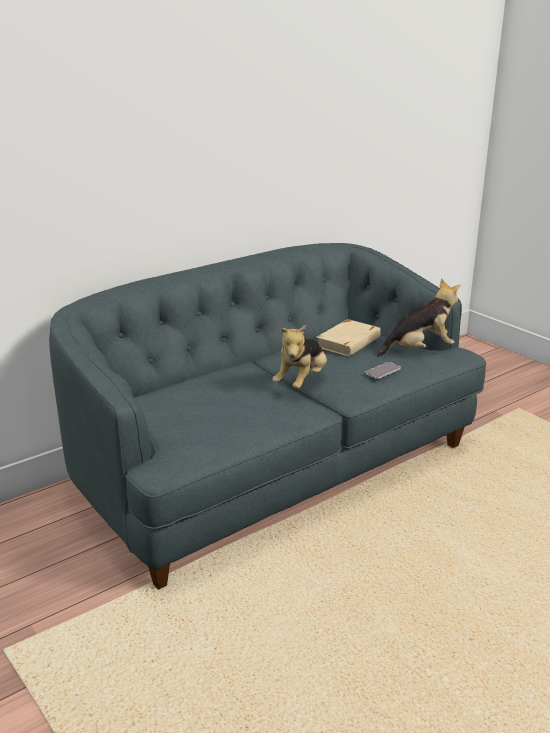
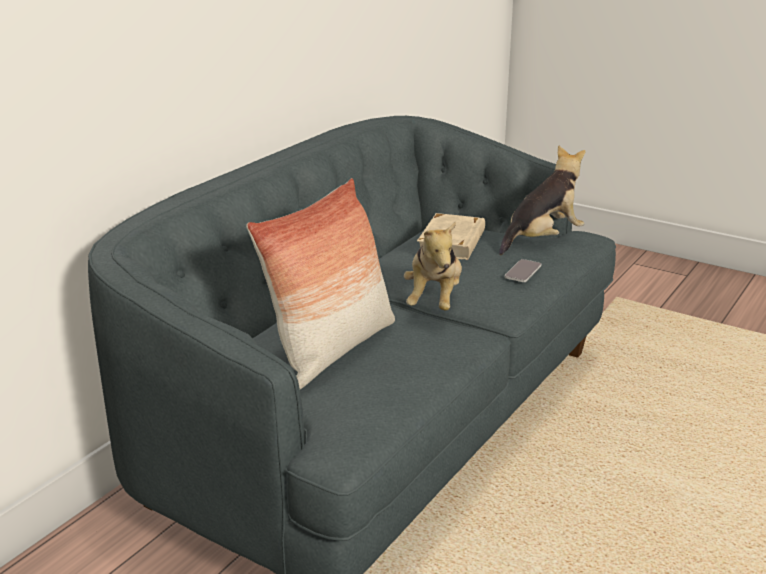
camera: 20 degrees left, 0 degrees up
(205, 403) = (332, 349): none -> pillow

